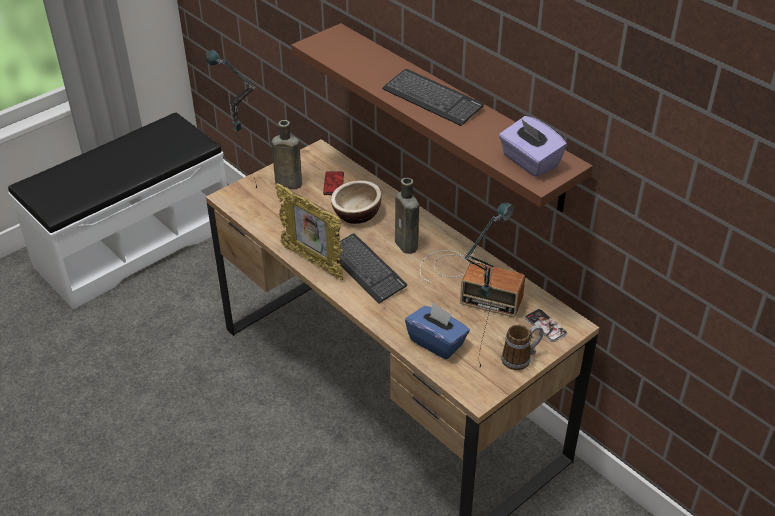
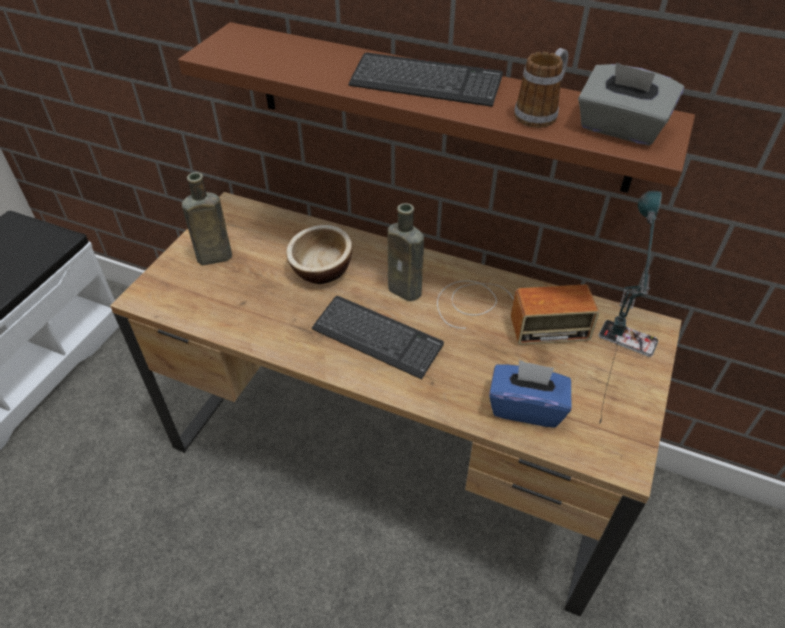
camera: 25 degrees left, 5 degrees up
(246, 189) = (161, 280): table lamp -> none
(313, 262) = (304, 350): picture frame -> none
(333, 184) = (271, 241): phone -> none
(521, 358) = (634, 391): mug -> mug (540, 113)
(529, 161) = (620, 129): purple tissue box -> grey tissue box

